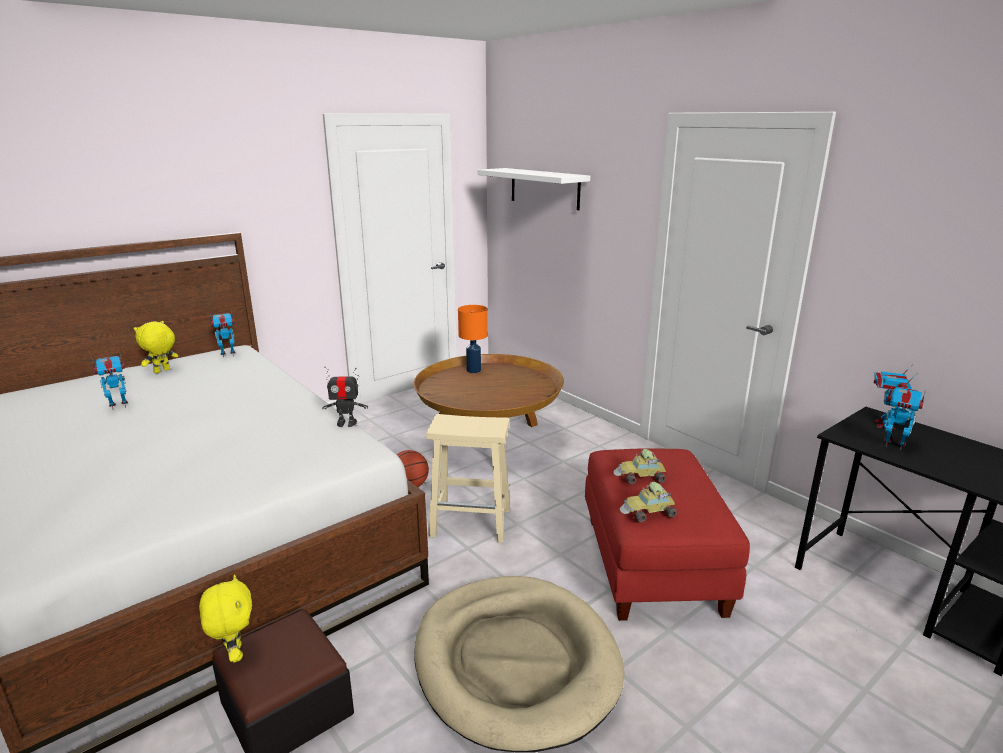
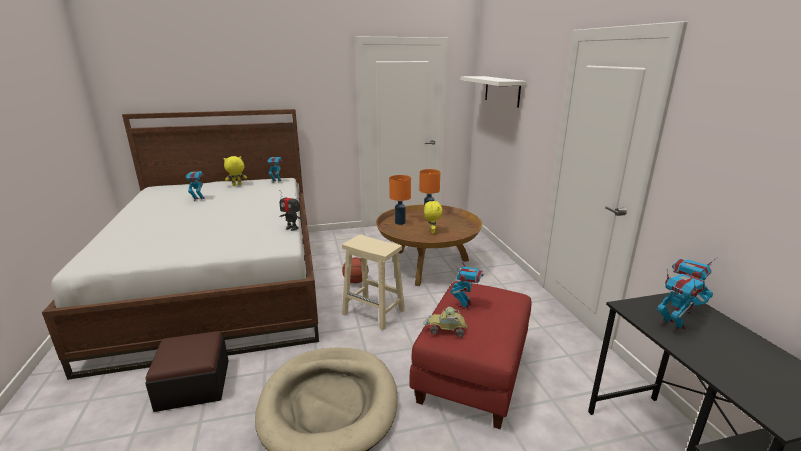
camera: 25 degrees right, 0 degrees up
(234, 654) = (167, 343): yellow plush toy -> yellow plush toy (432, 231)
(445, 388) = (399, 222): none -> orange table lamp
(641, 477) = (465, 305): toy car -> toy robot

